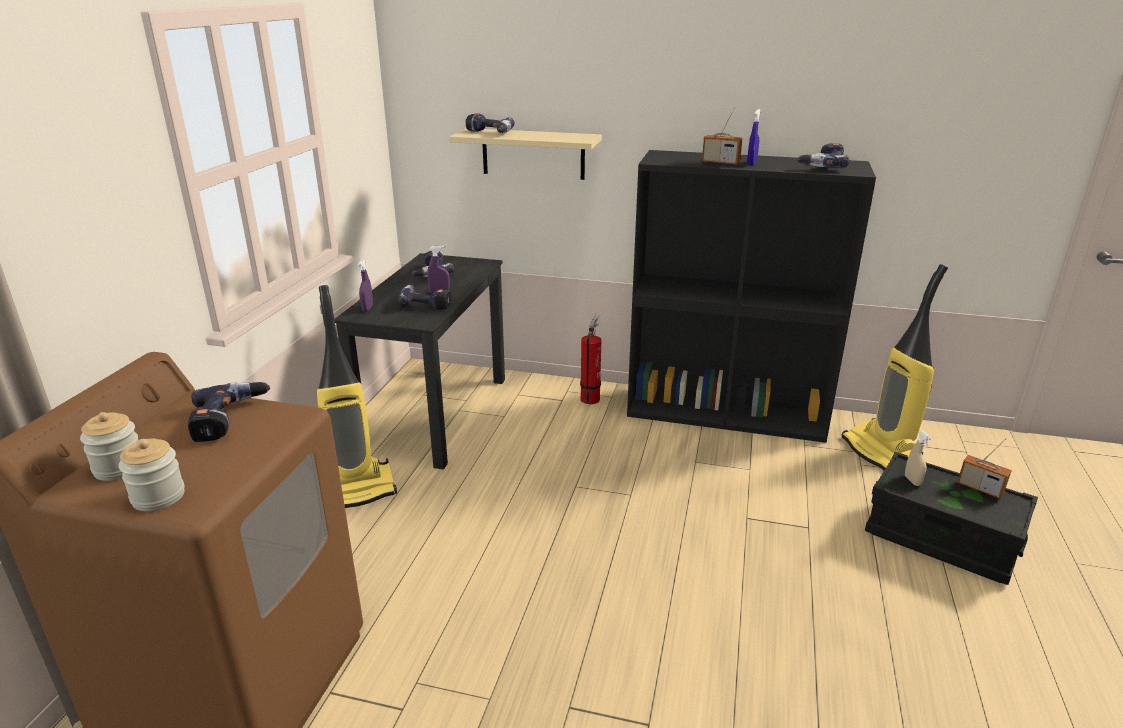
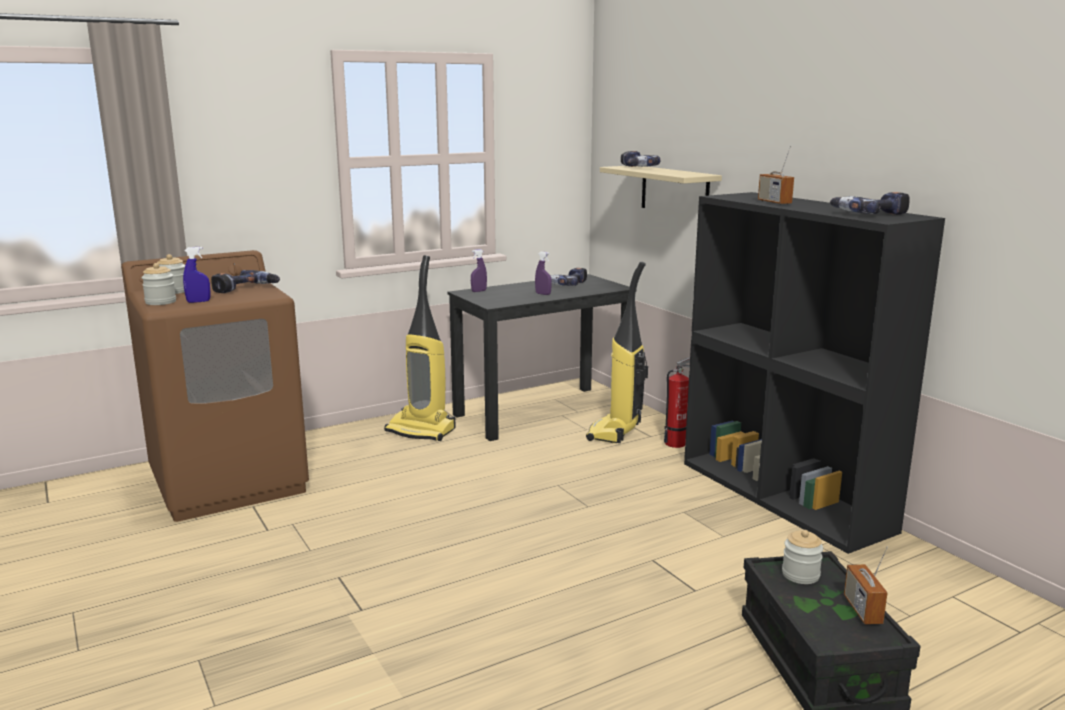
camera: 45 degrees right, 10 degrees down
(426, 303) = (520, 297): power drill -> none
(751, 163) = (802, 205): blue spray bottle -> blue spray bottle (198, 301)
(881, 452) = (899, 585): vacuum cleaner -> vacuum cleaner (615, 432)
(912, 481) = (800, 575): beige spray bottle -> jar

